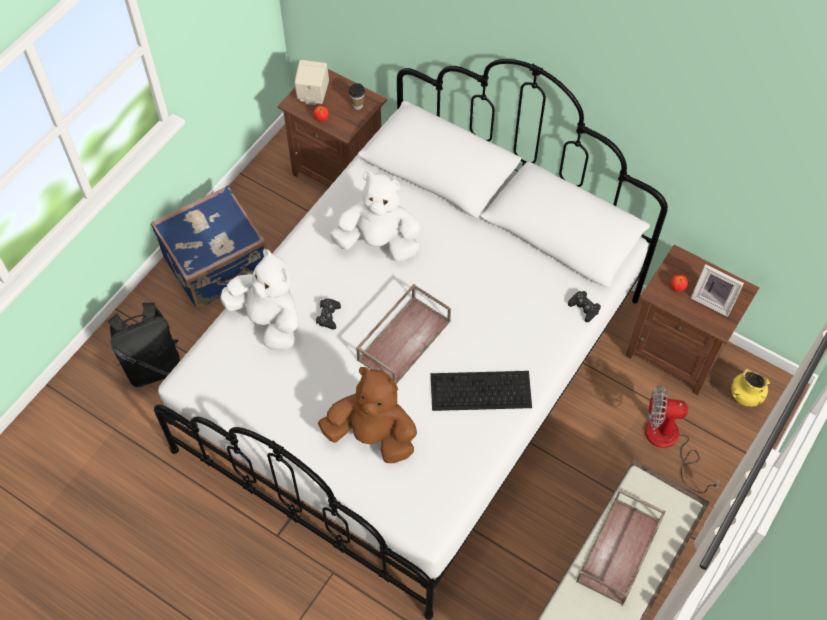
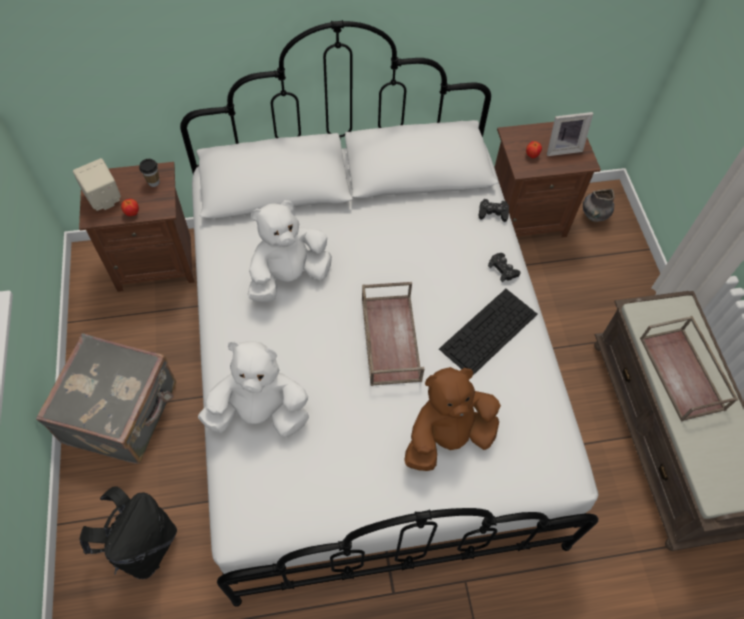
camera: 45 degrees left, 0 degrees up
(218, 267) = (123, 413): blue suitcase -> grey suitcase
(328, 316) = (308, 368): black game controller -> black game controller (503, 269)
(669, 443) = (583, 282): fan -> none
(745, 397) = (593, 215): yellow vase -> grey vase

